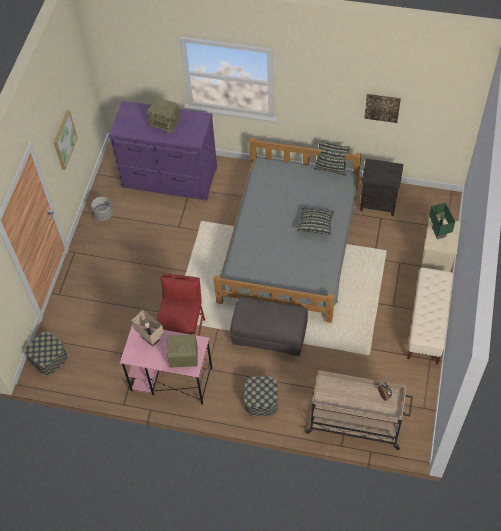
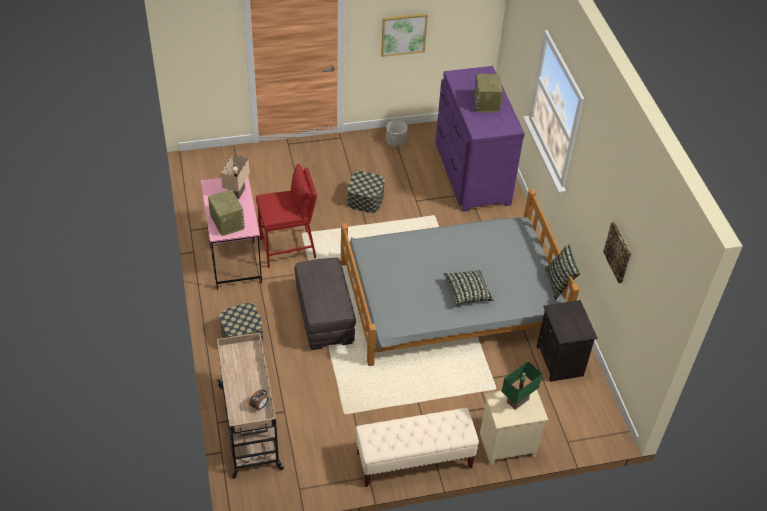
camera: 60 degrees right, 10 degrees down
(48, 358) = (216, 162): storage box -> storage box (365, 199)

